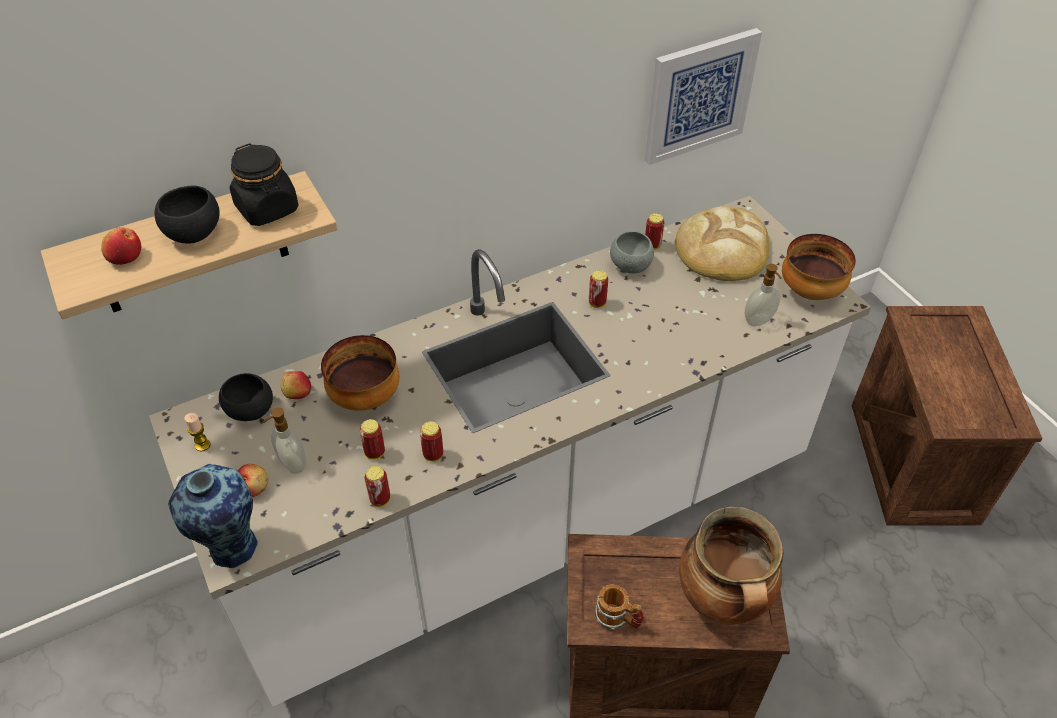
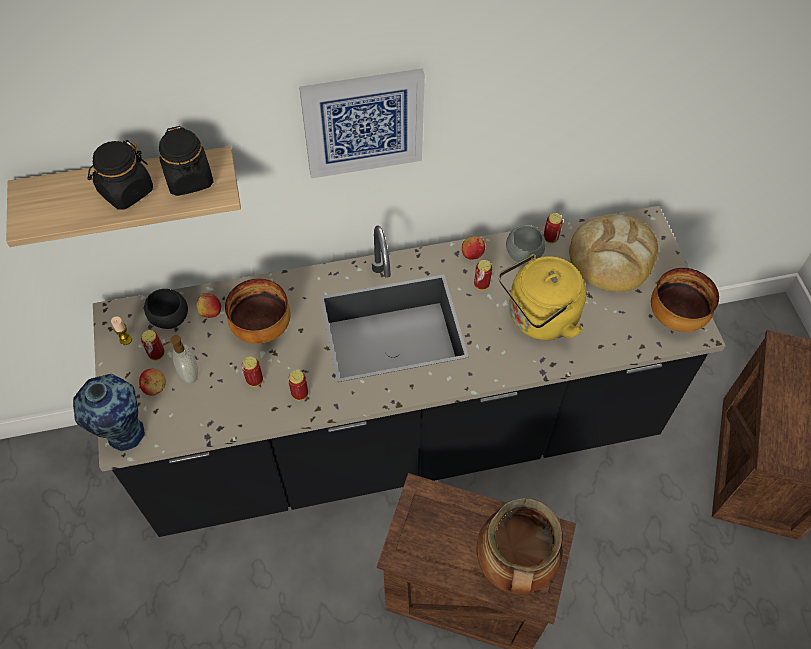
camera: 15 degrees right, 10 degrees up
(125, 257) = (68, 202): apple -> apple (472, 253)
(194, 234) = (126, 191): black bowl -> black jar
(380, 499) = (246, 422): can -> can (157, 354)
(528, 523) = (403, 435): white counter -> black counter
(618, 620) = (423, 557): mug -> none
(670, 322) = (538, 318): none -> yellow kettle
(699, 95) = (614, 121): picture -> picture (363, 122)
(759, 321) = (617, 335): soap dispenser -> none

